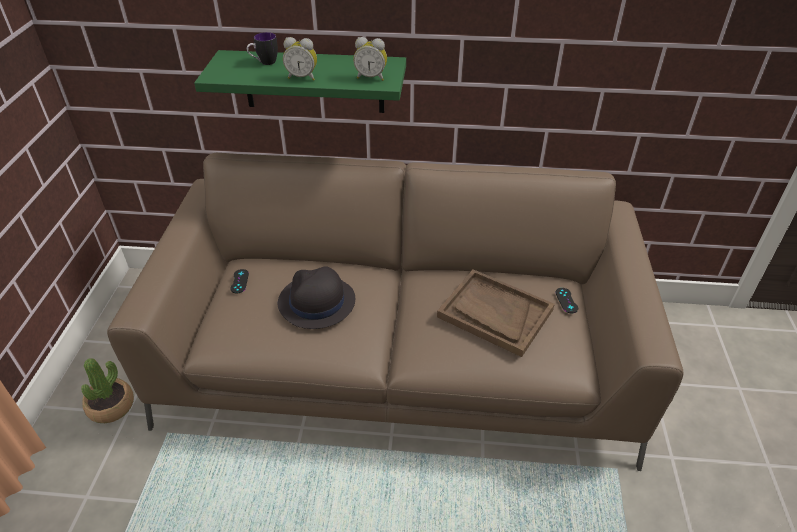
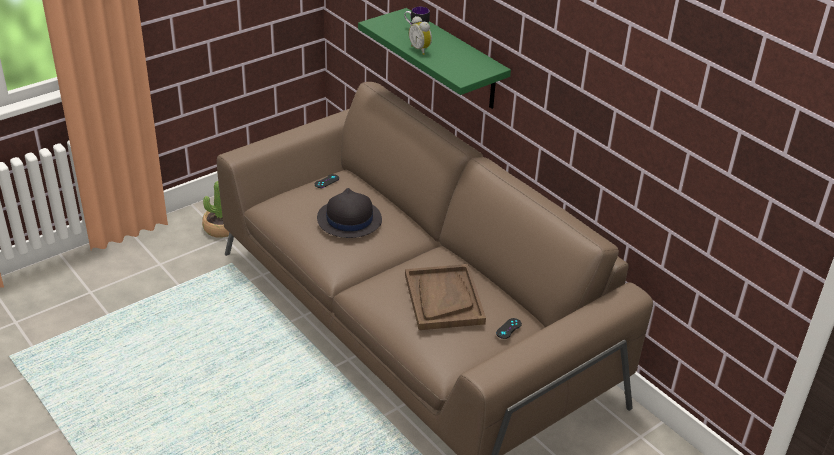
camera: 45 degrees right, 5 degrees down
(371, 77) = (460, 70): alarm clock -> none

